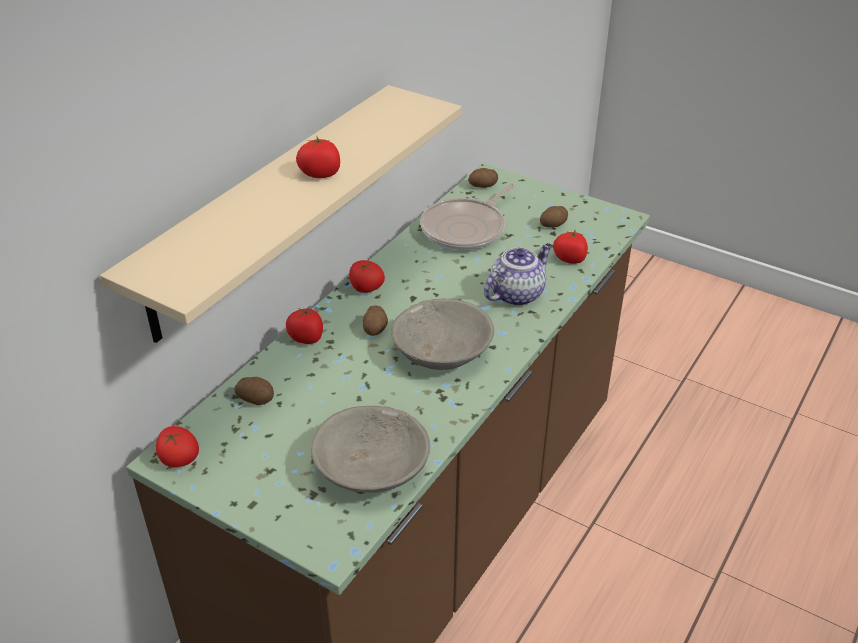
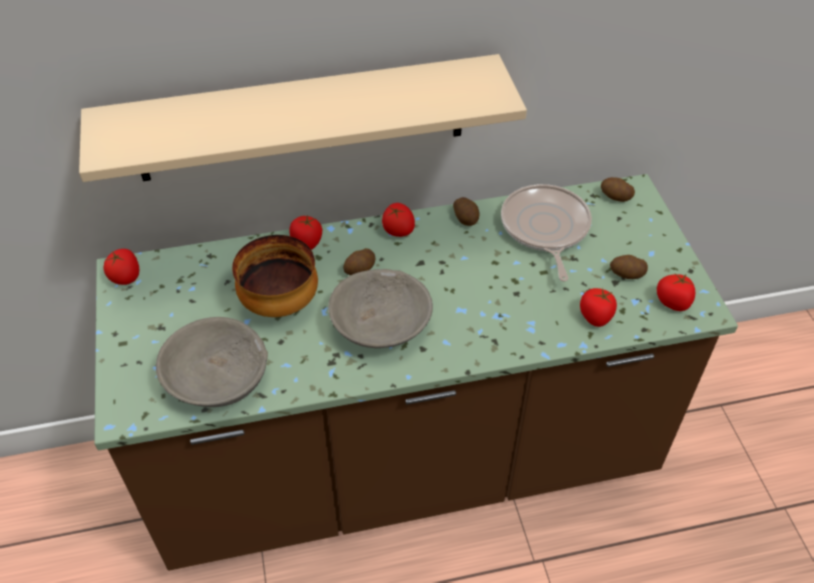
camera: 45 degrees right, 10 degrees up
(256, 398) = (219, 267): potato -> potato (466, 218)
(320, 174) = (320, 111): tomato -> tomato (673, 302)
(347, 389) = (280, 304): none -> bowl
(466, 229) = (545, 229): frying pan -> frying pan turned 90 degrees clockwise
(517, 293) = (505, 317): teapot -> none

